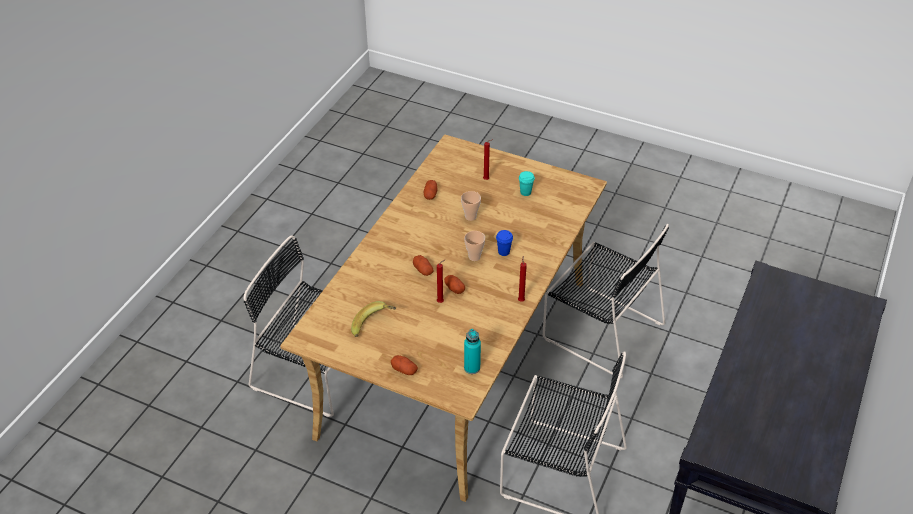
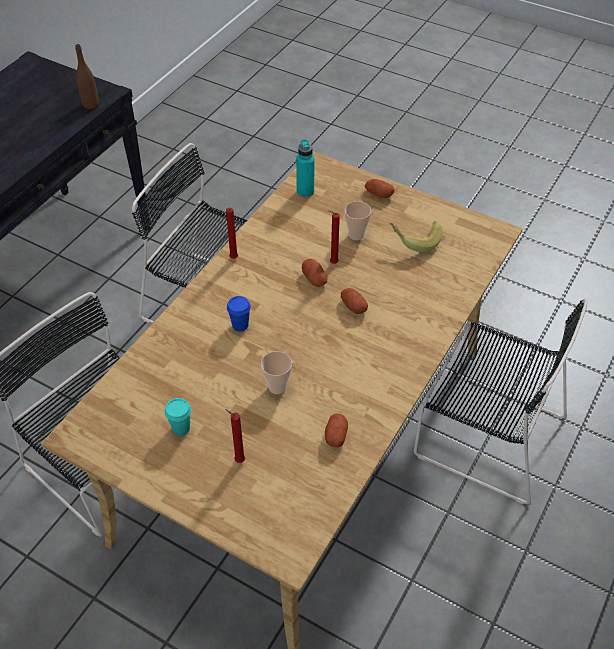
camera: 175 degrees left, 5 degrees up
(474, 257) = (282, 320): cup -> cup (356, 235)
(712, 430) = (90, 104): none -> brown bottle

